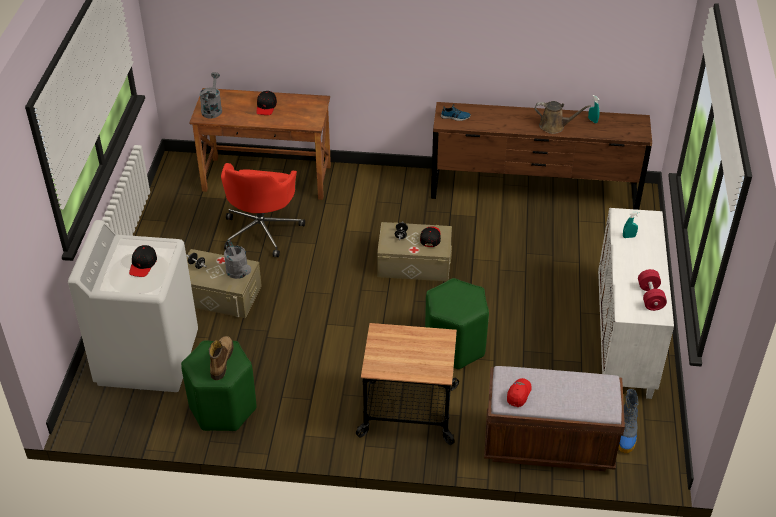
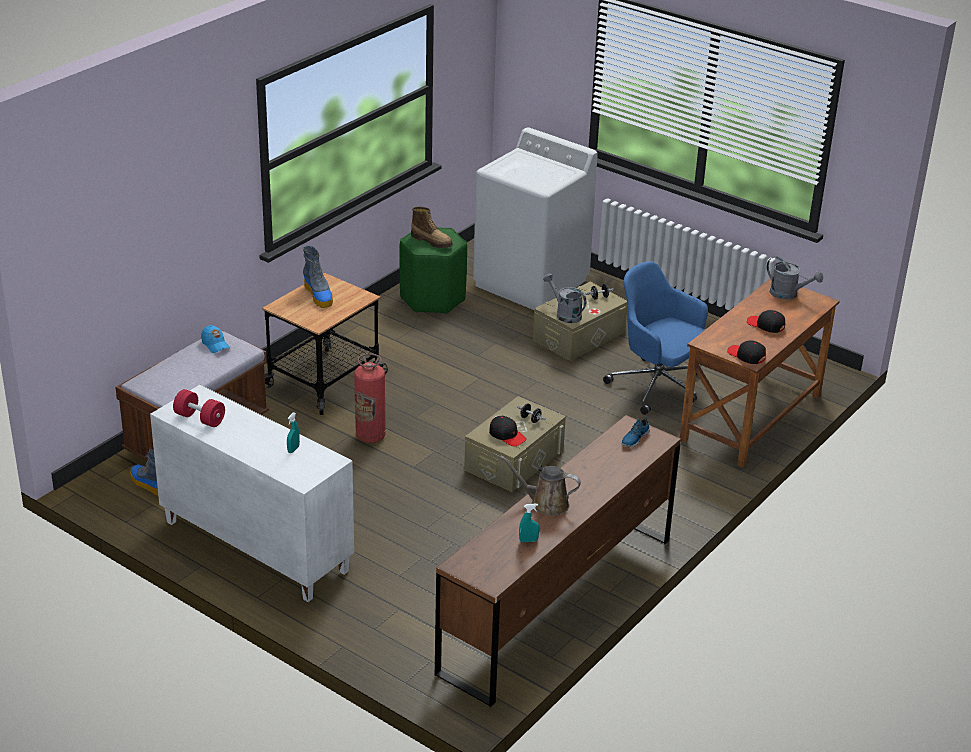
camera: 120 degrees right, 10 degrees down
(143, 265) = (529, 172): black cap -> black cap (746, 356)
(239, 273) = (565, 314): grey watering can -> grey watering can turned 45 degrees clockwise
(262, 230) = (657, 387): red office chair -> blue office chair
(401, 359) = (318, 295): none -> boot
(455, 346) = (370, 436): green stool -> fire extinguisher
(518, 394) = (215, 345): red cap -> blue cap
(554, 126) = (545, 503): brown watering can -> brown watering can turned 60 degrees clockwise

